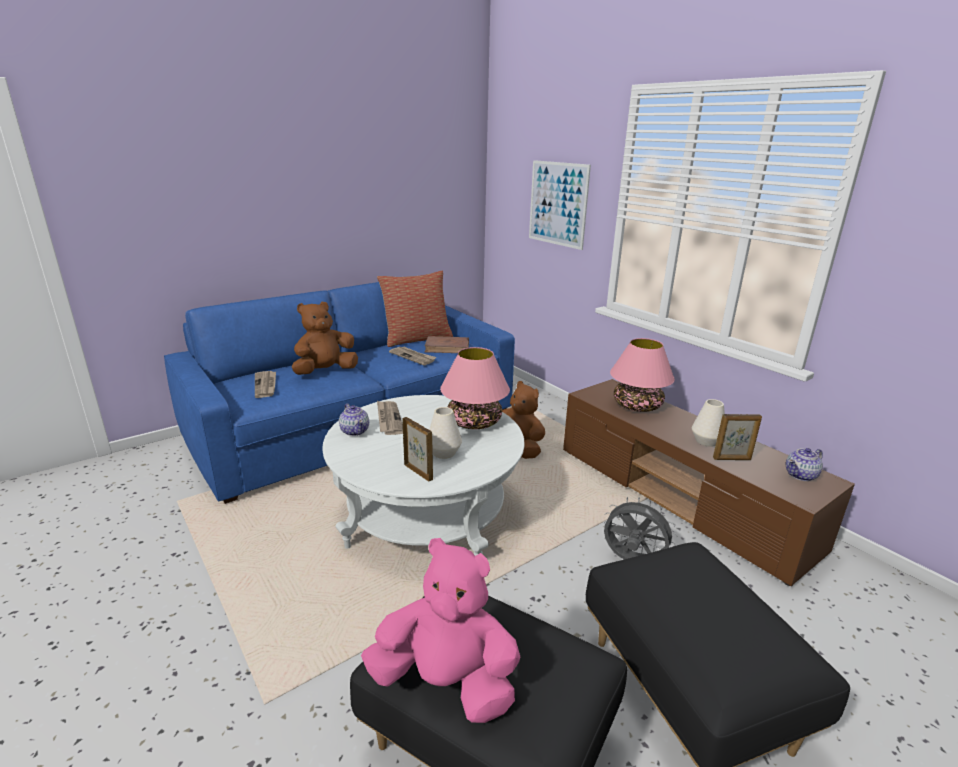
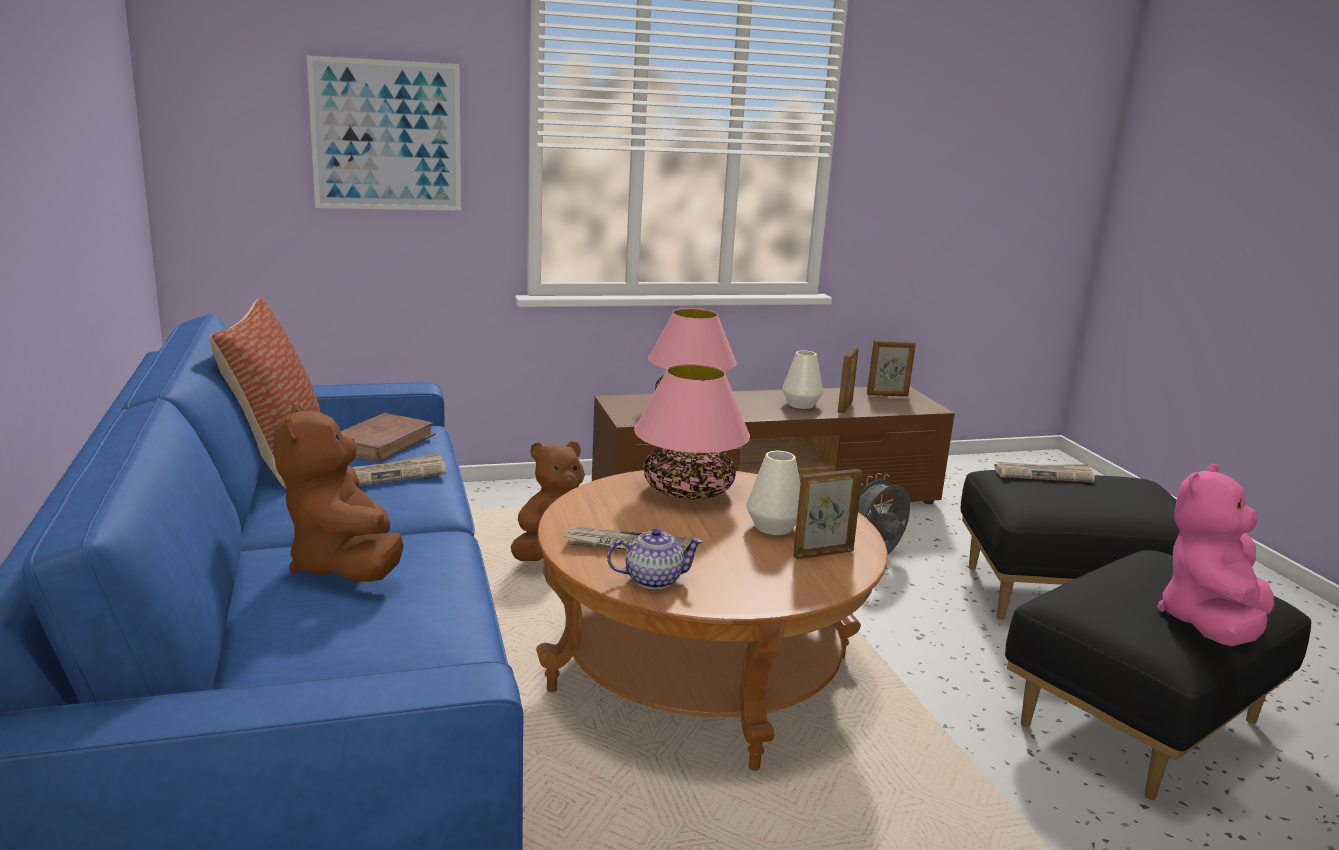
camera: 70 degrees left, 5 degrees down
(266, 385) = (365, 635): newspaper -> newspaper (1044, 474)
(426, 514) = (700, 674): white coffee table -> brown coffee table
(801, 475) = (887, 395): teapot -> picture frame

